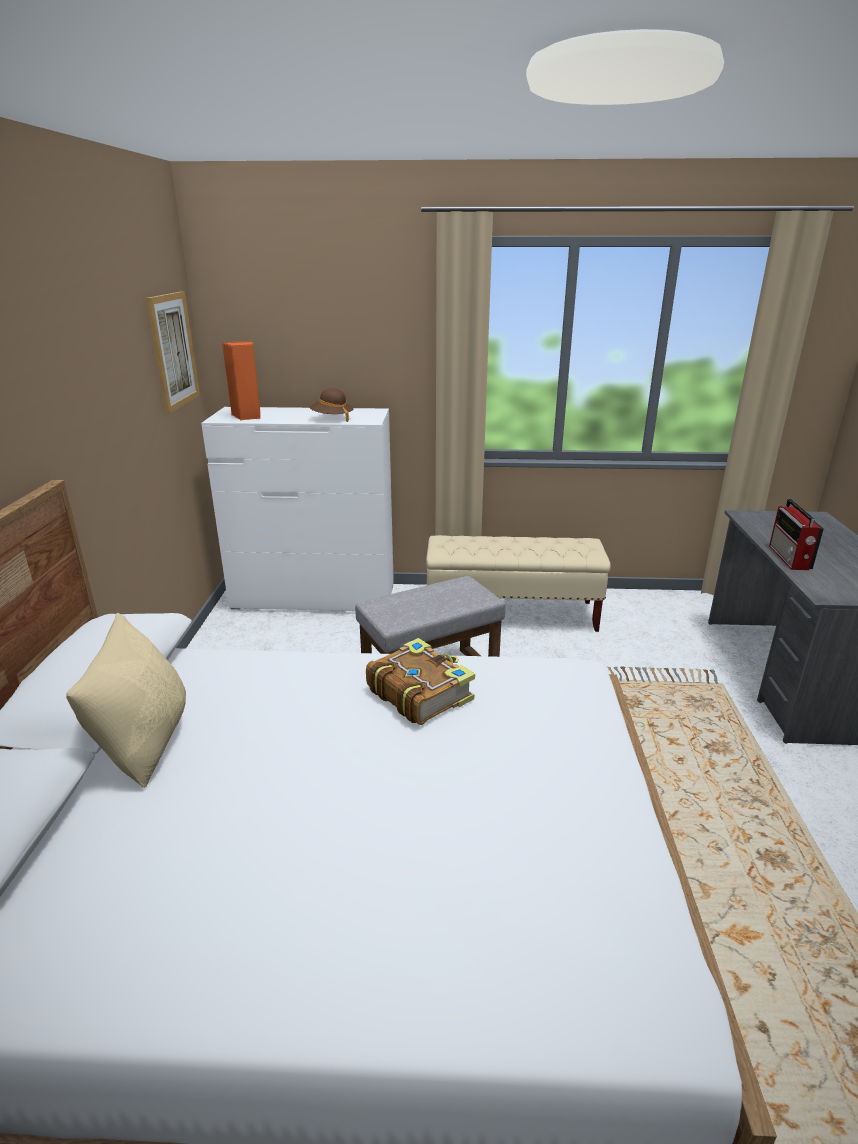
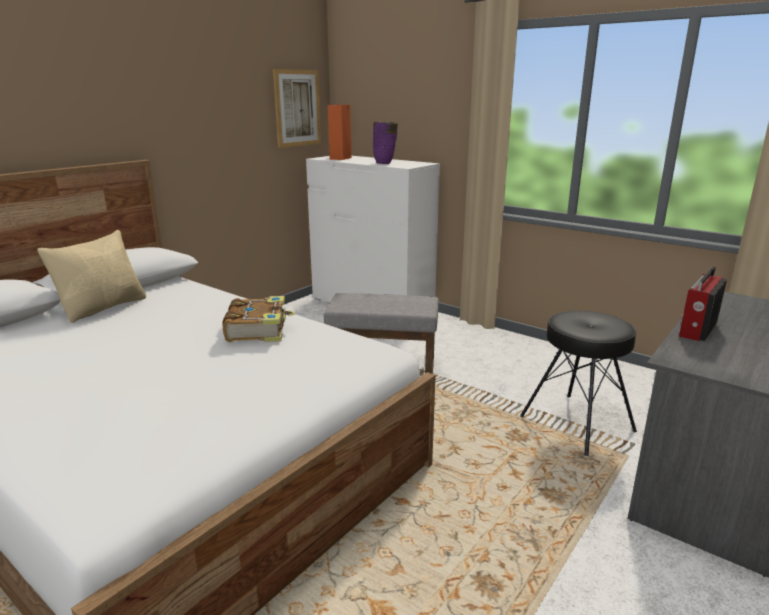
camera: 35 degrees right, 5 degrees down
(332, 418) = (385, 163): brown hat -> purple vase
(512, 615) = (499, 352): beige bench -> none
(655, 667) = (577, 423): none -> black stool

